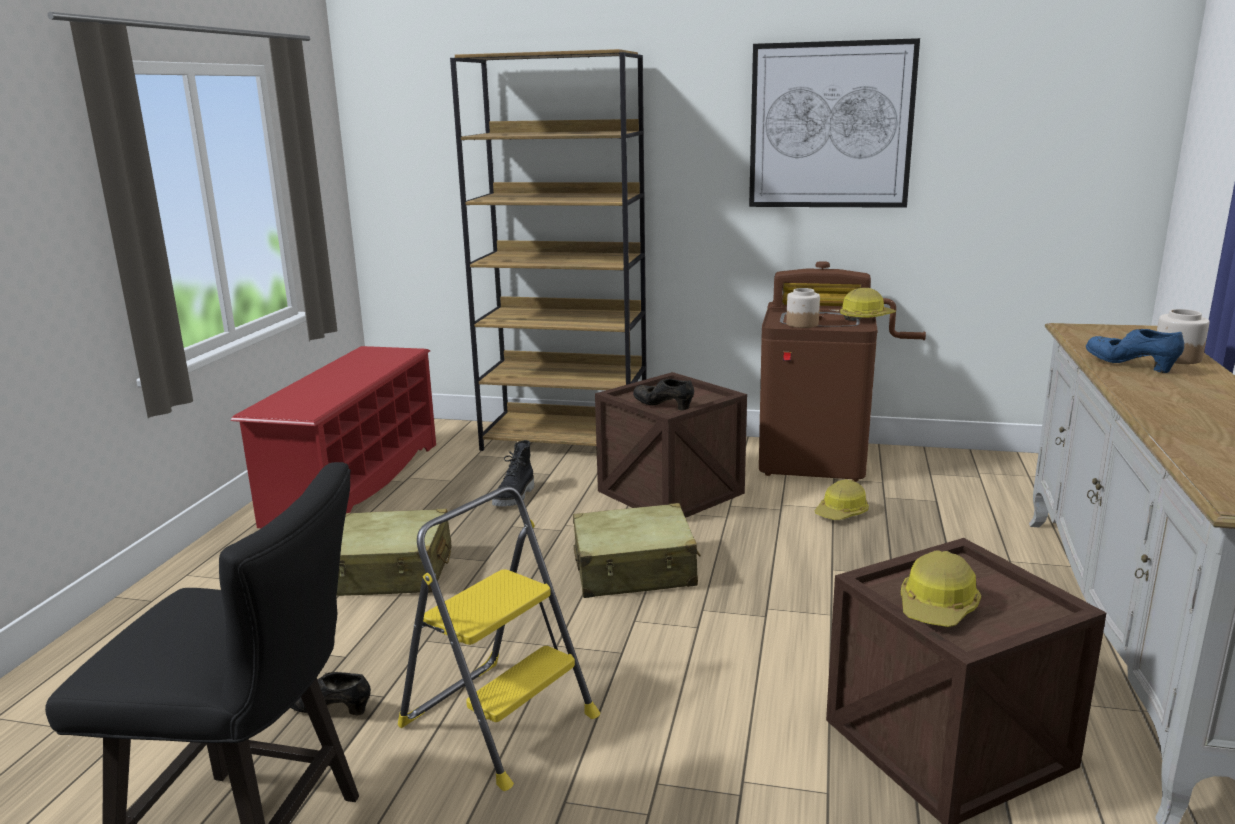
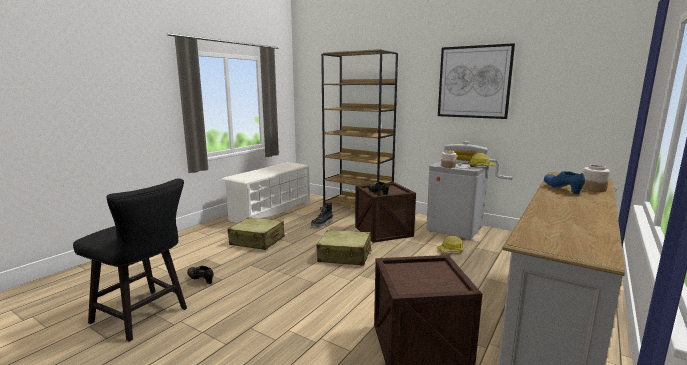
camera: 20 degrees right, 5 degrees down
(354, 482) = (271, 211): red shoe rack -> white shoe rack
(494, 716) = (251, 294): yellow step ladder -> none
(815, 461) = (456, 229): brown washing machine -> grey washing machine
(938, 607) = (408, 278): hard hat -> none

